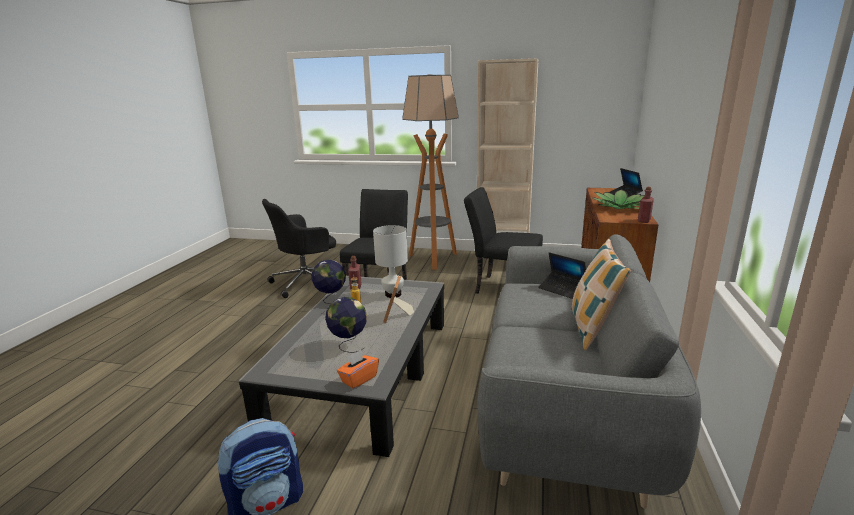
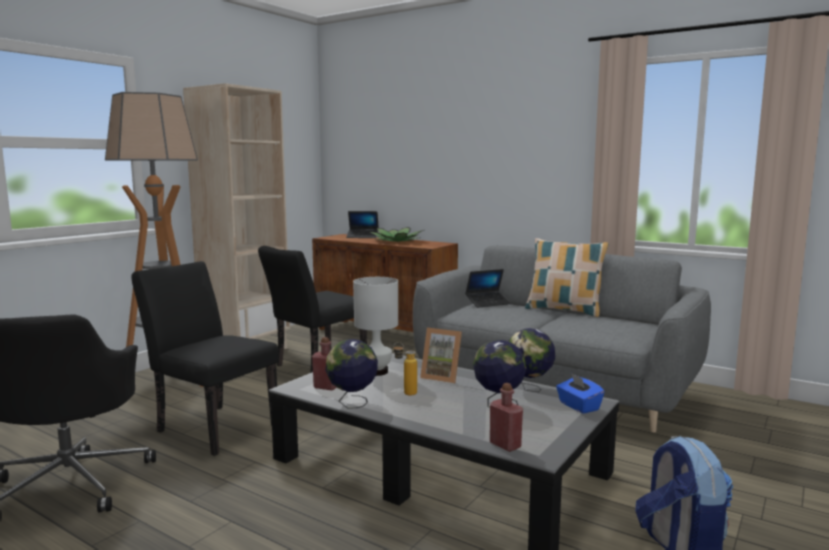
camera: 70 degrees left, 10 degrees down
(359, 379) = (578, 406): orange tissue box -> blue tissue box
(389, 353) = (529, 389): none -> globe
(644, 220) = (444, 243): red bottle -> red bottle (505, 445)

